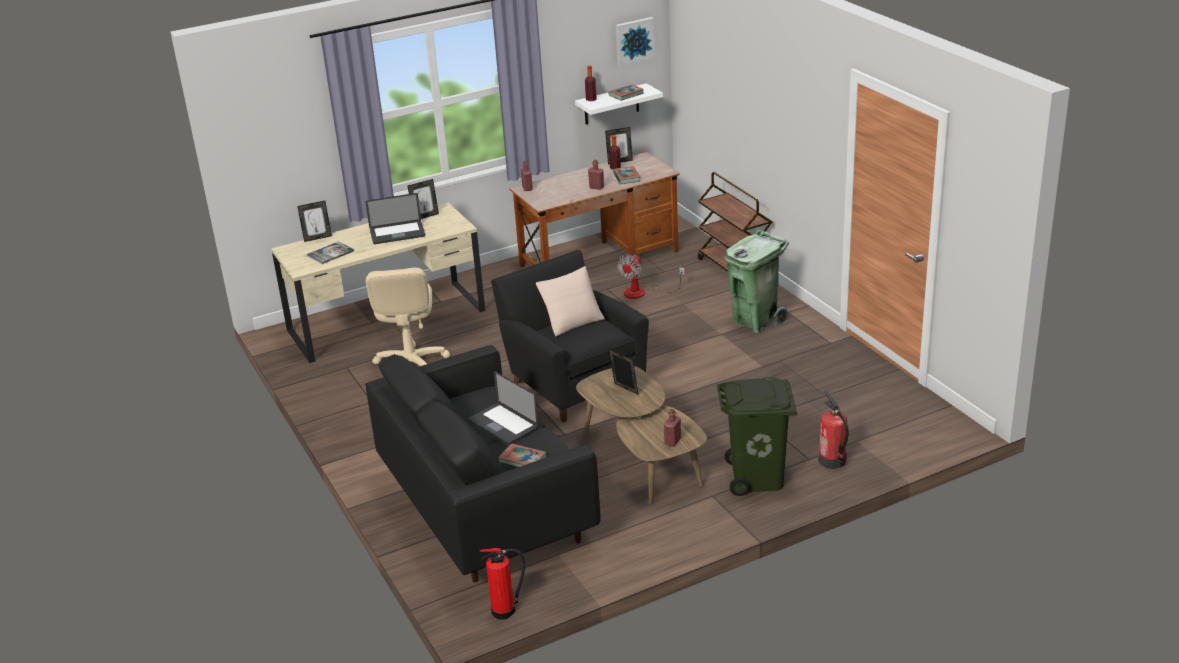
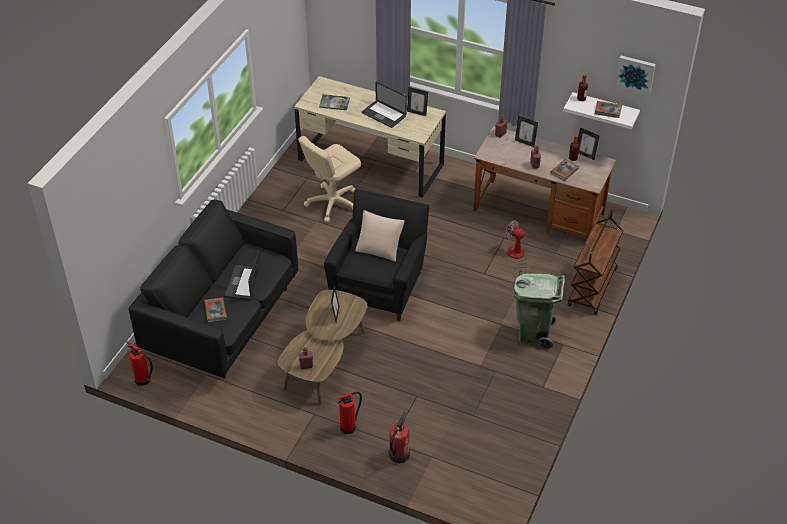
camera: 50 degrees right, 15 degrees up
(317, 238) = (347, 86): picture frame -> picture frame (525, 142)
(642, 292) = (516, 257): fan -> fan turned 45 degrees clockwise
(757, 478) = (349, 427): green trash can -> fire extinguisher

